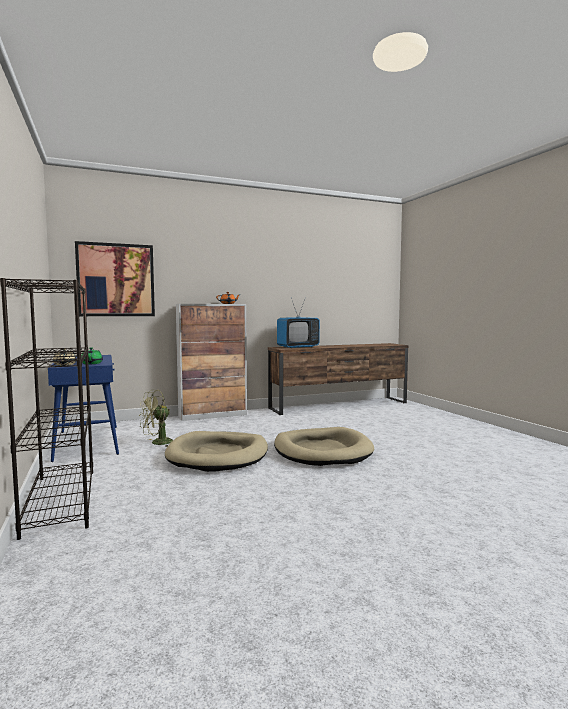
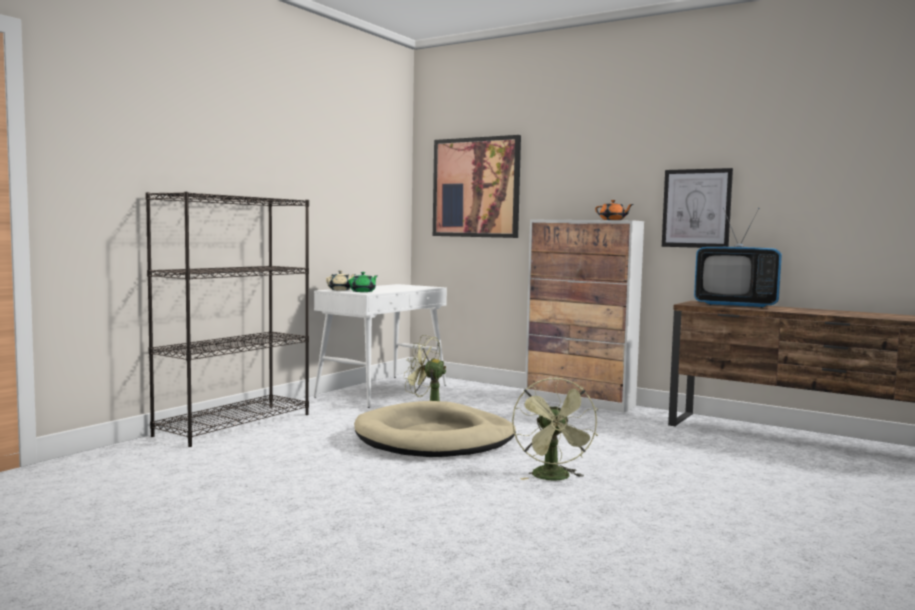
camera: 55 degrees right, 0 degrees up
(87, 442) = (383, 391): blue console table -> white console table
(266, 297) = (696, 208): none -> picture
(322, 451) = (554, 478): beige dog bed -> green fan

